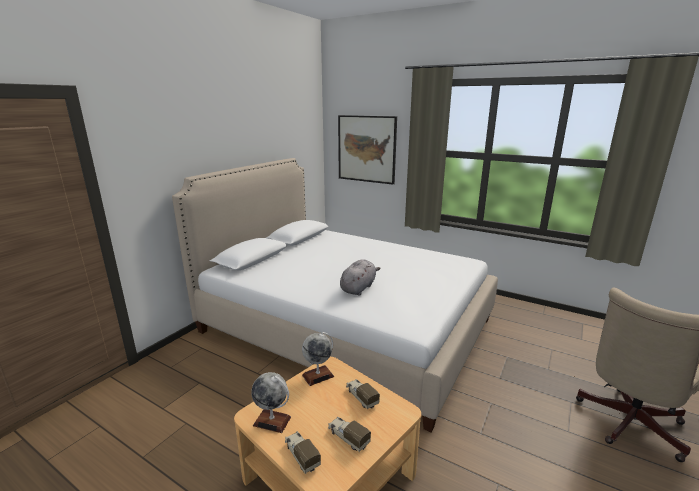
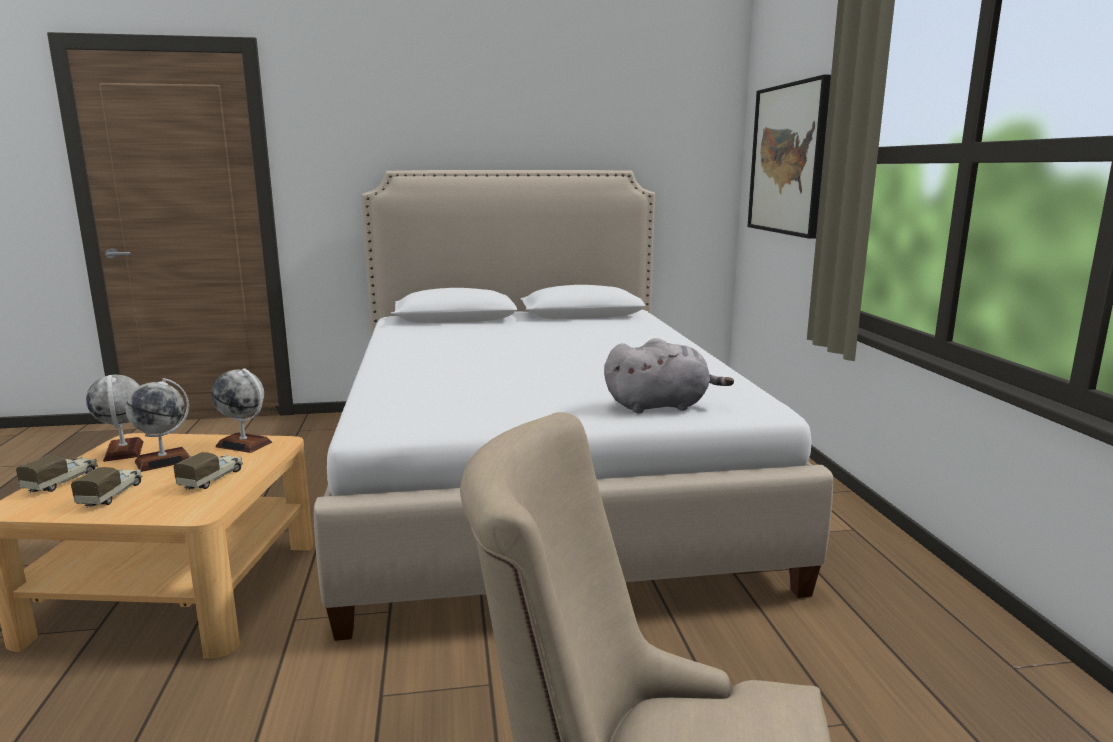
camera: 50 degrees right, 5 degrees down
(311, 408) = (164, 461): none -> globe
(358, 288) = (461, 372): grey plush toy -> grey plush toy (660, 406)

